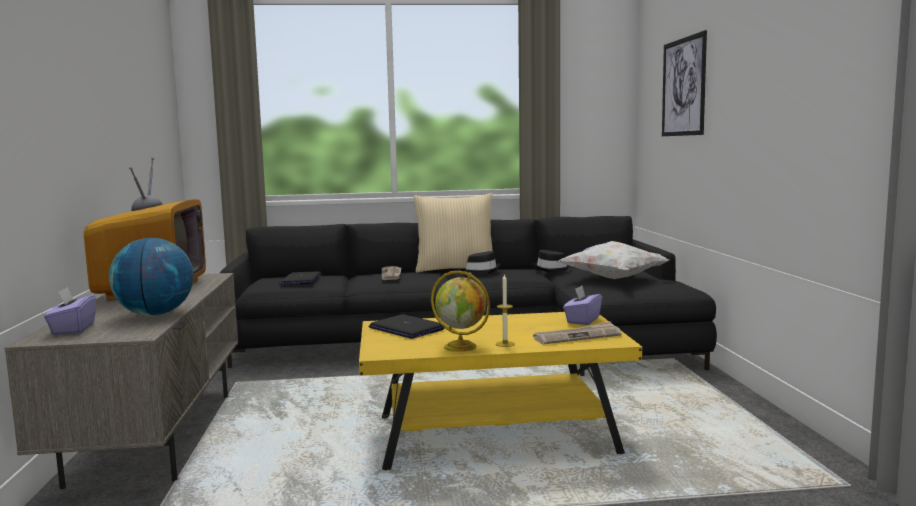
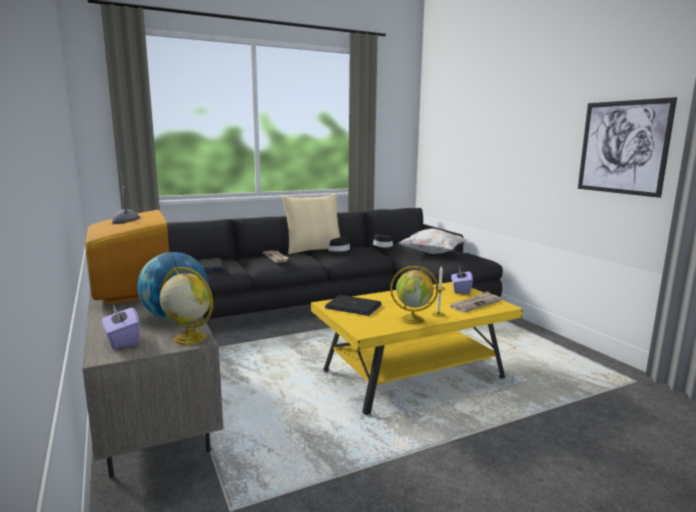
camera: 20 degrees left, 5 degrees up
(135, 332) = (188, 338): none -> globe
(683, 87) = (470, 123): picture -> picture (623, 147)

